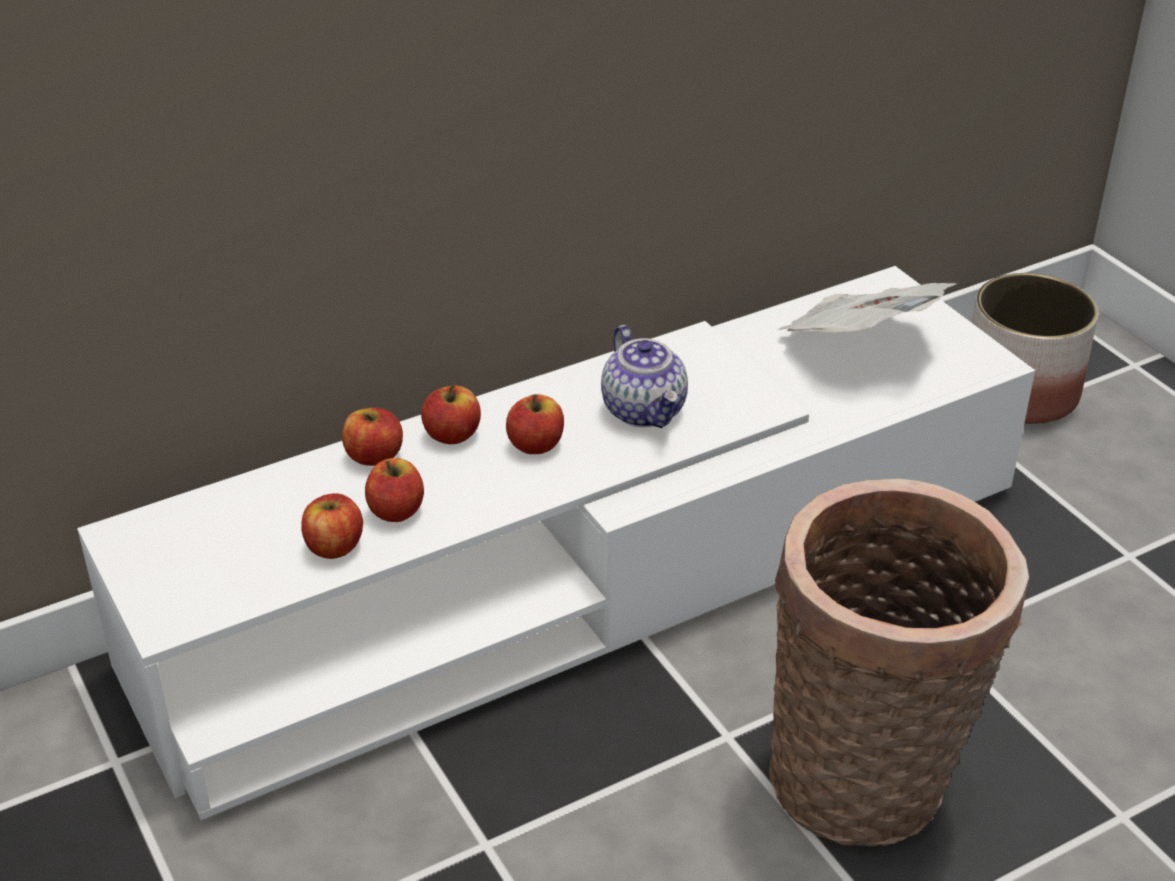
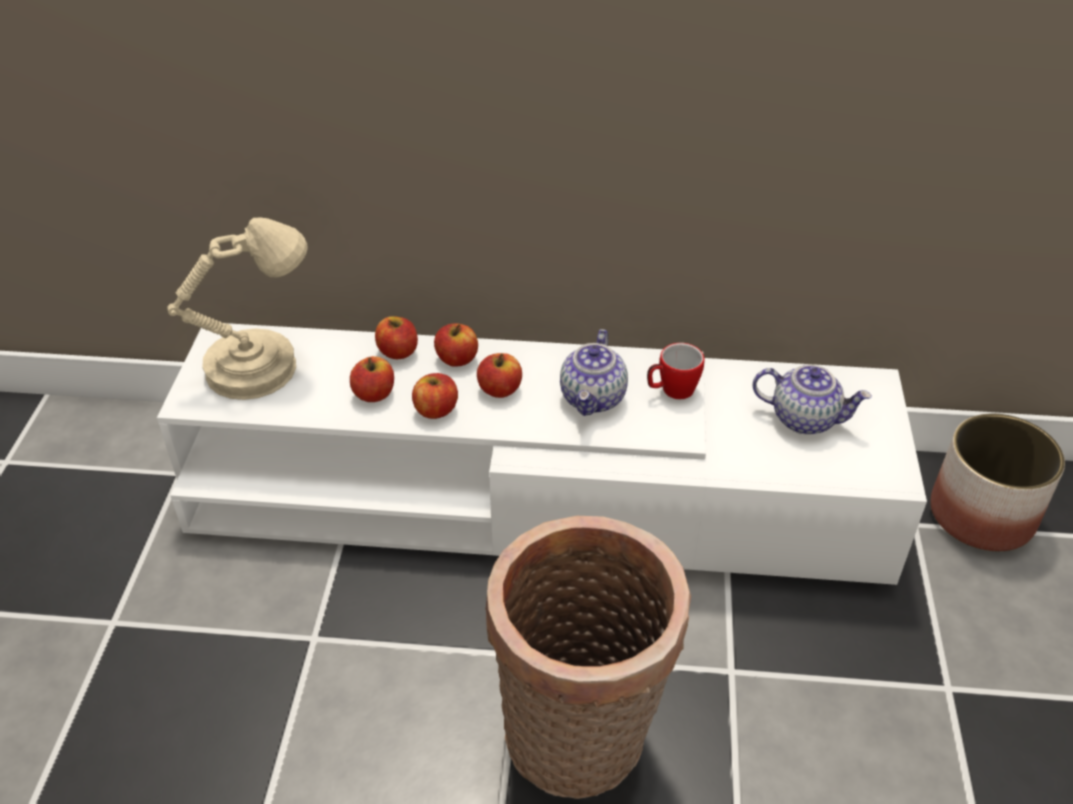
camera: 35 degrees right, 5 degrees up
(217, 544) = (259, 367): none -> beige table lamp
(334, 546) = (317, 400): apple -> apple (436, 410)
(715, 370) = (671, 391): none -> mug
(860, 344) = (805, 418): newspaper -> teapot

